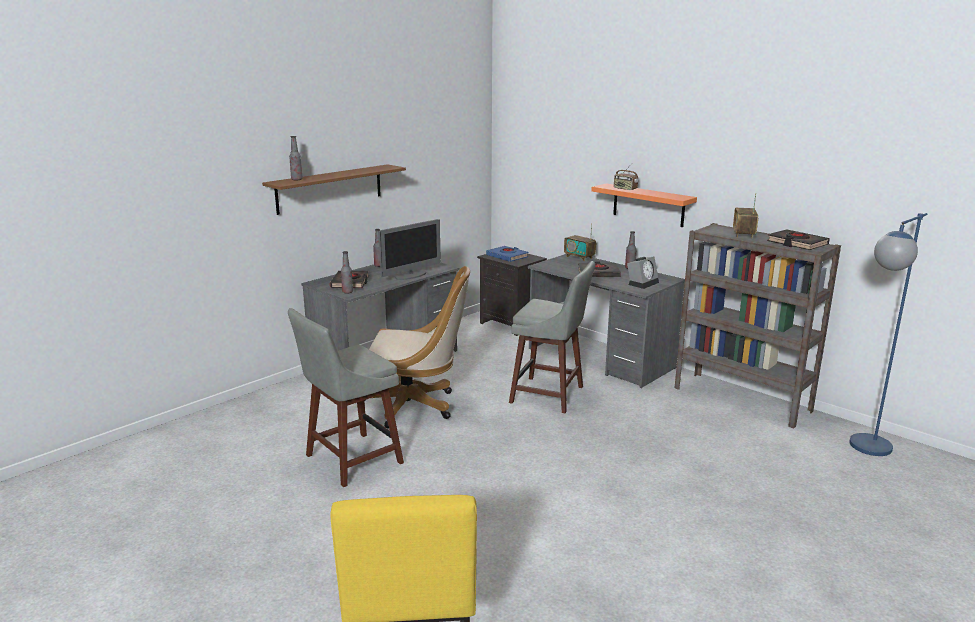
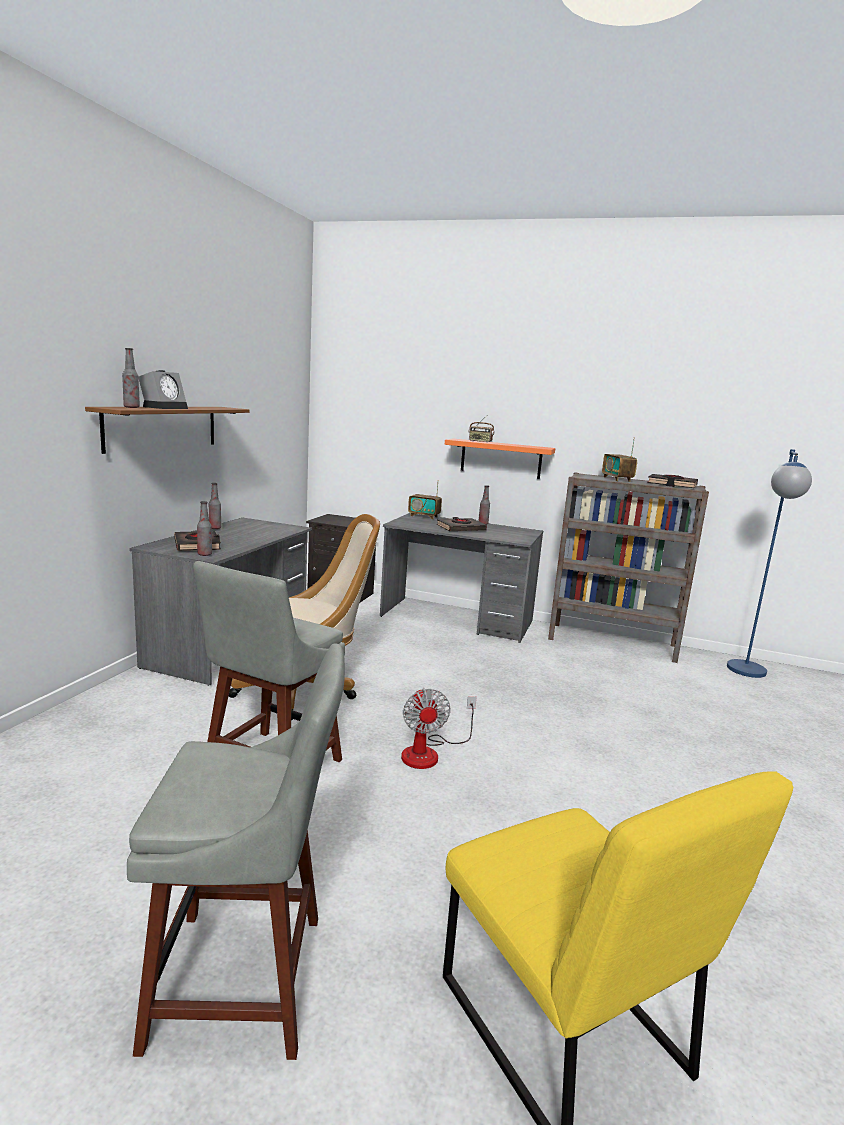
camera: 25 degrees left, 5 degrees down
(411, 275) = (266, 536): monitor -> none
(472, 469) = (429, 753): none -> fan
(507, 256) = (338, 520): blue book -> none
(551, 395) = (442, 659): grey chair -> grey chair (248, 980)
(642, 283) = (512, 534): alarm clock -> alarm clock (164, 407)

